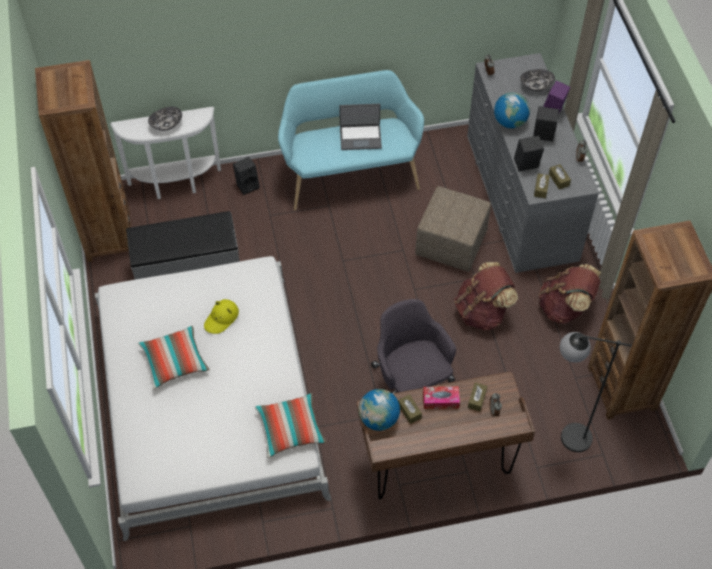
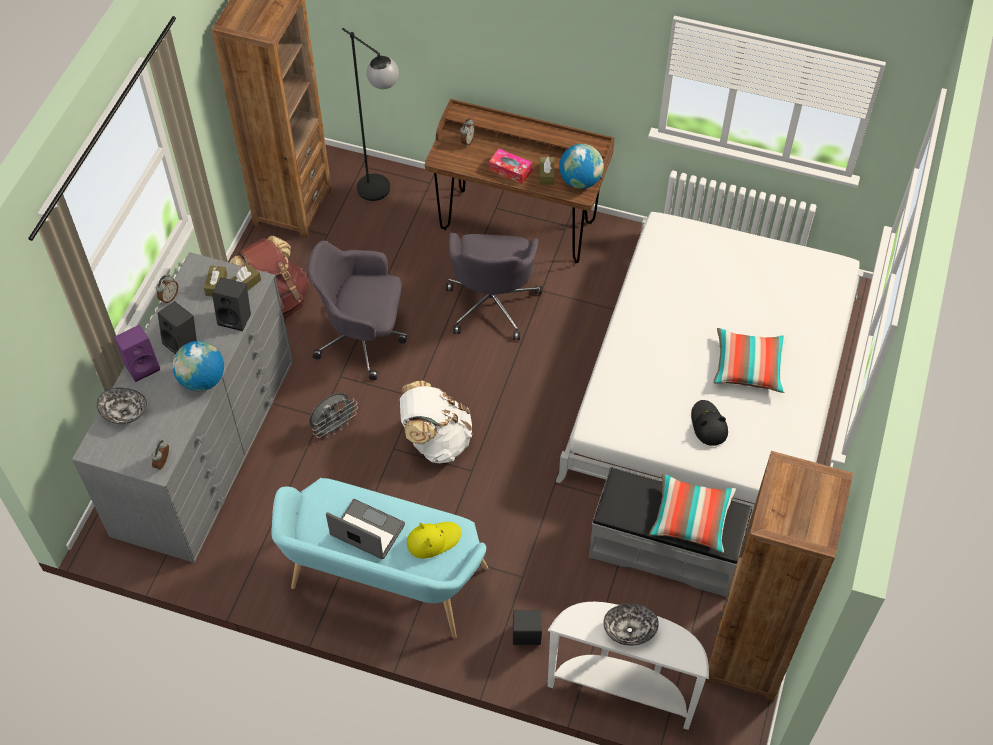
camera: 150 degrees left, 0 degrees up
(184, 305) = (708, 425): none -> black hat
(221, 318) = (673, 388): yellow hat -> yellow hat (433, 540)
(290, 429) = (660, 249): pillow -> pillow (691, 519)
(379, 268) = (436, 440): none -> white backpack
(451, 244) = (334, 427): beige ottoman -> grey fan
(477, 399) = (475, 156): brown tissue box -> none
(482, 312) = (363, 338): brown backpack -> grey office chair

